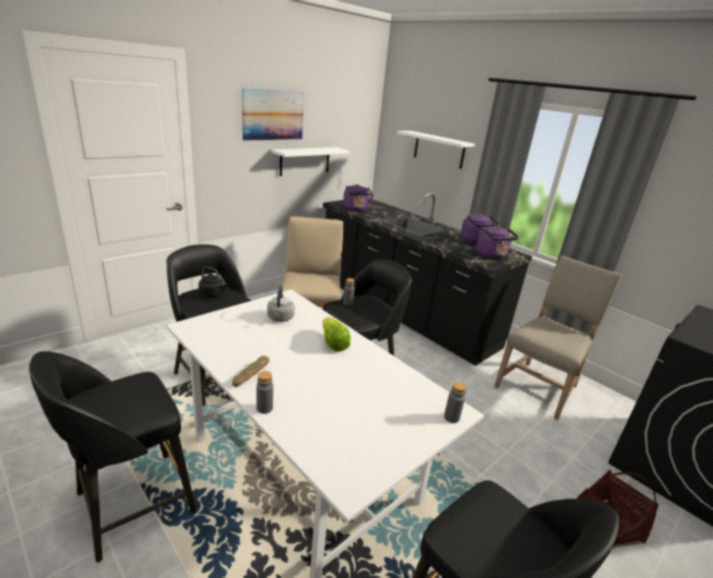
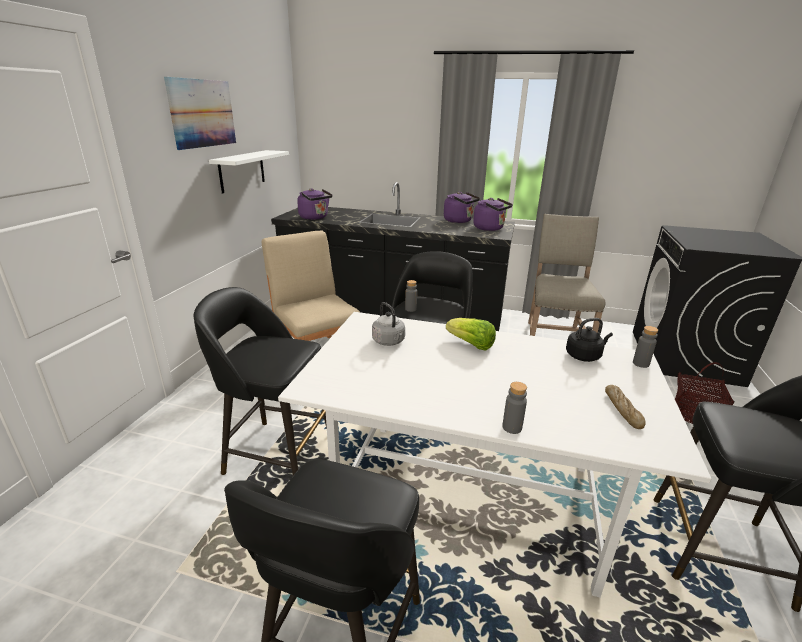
camera: 30 degrees left, 0 degrees up
(213, 294) = (262, 348): black kettle -> black kettle (584, 356)
(251, 374) = (449, 403): bread -> bread (622, 410)
(439, 149) = (382, 136): white shelf -> none

